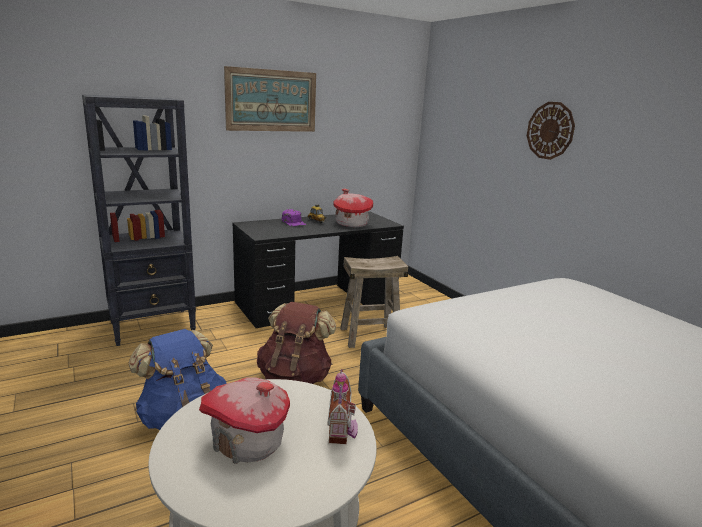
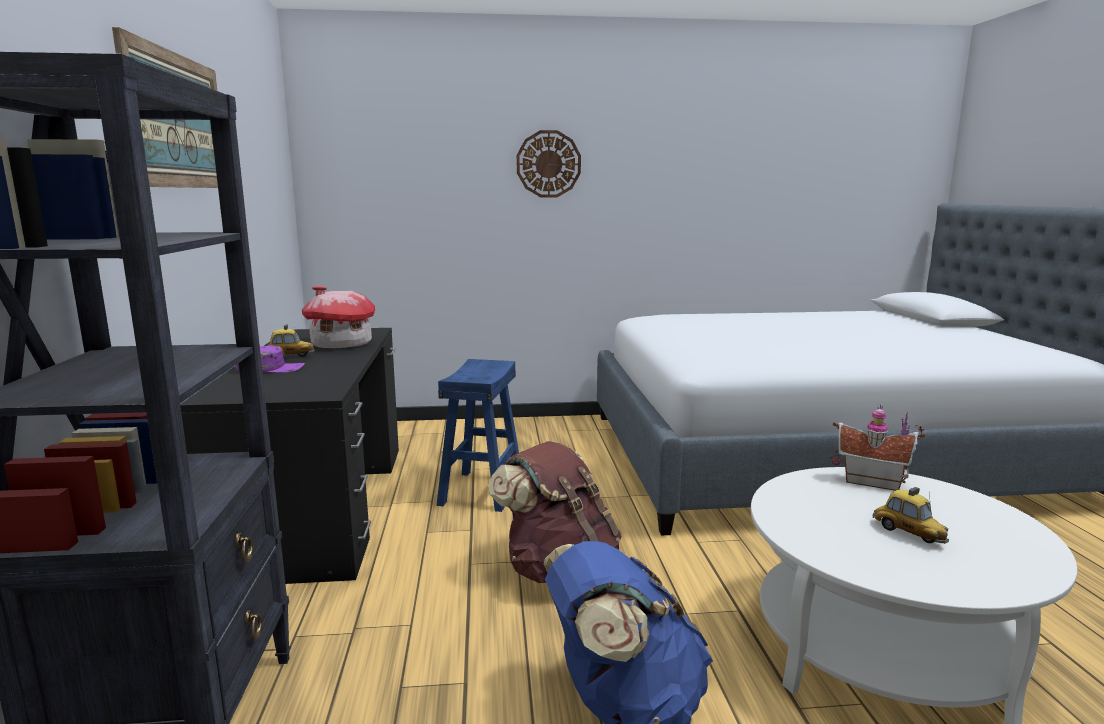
camera: 65 degrees left, 5 degrees down
(248, 442) = (908, 533): toy house -> toy car
(369, 336) = (482, 490): beige stool -> blue stool

